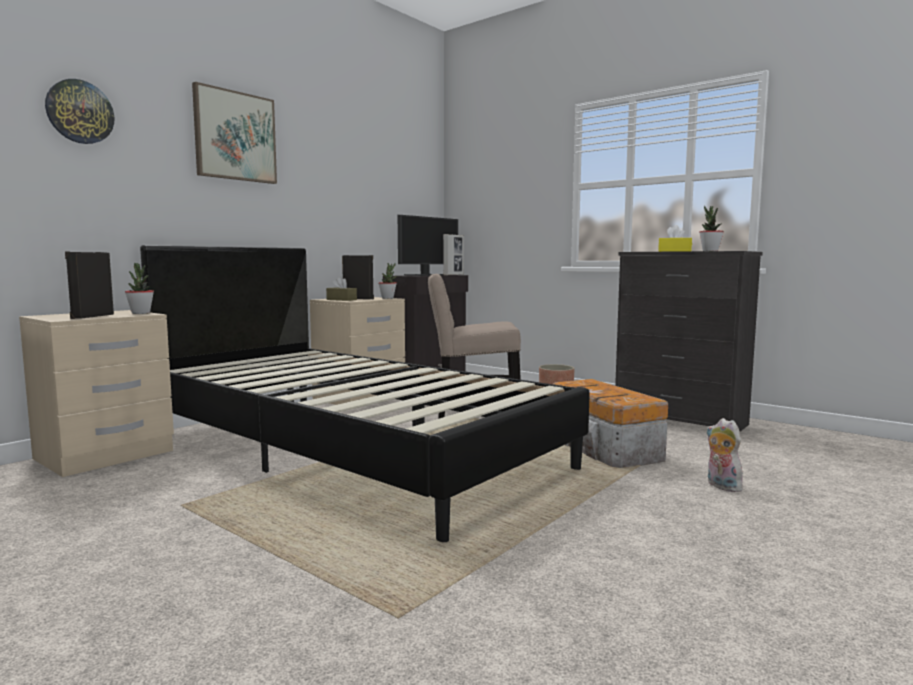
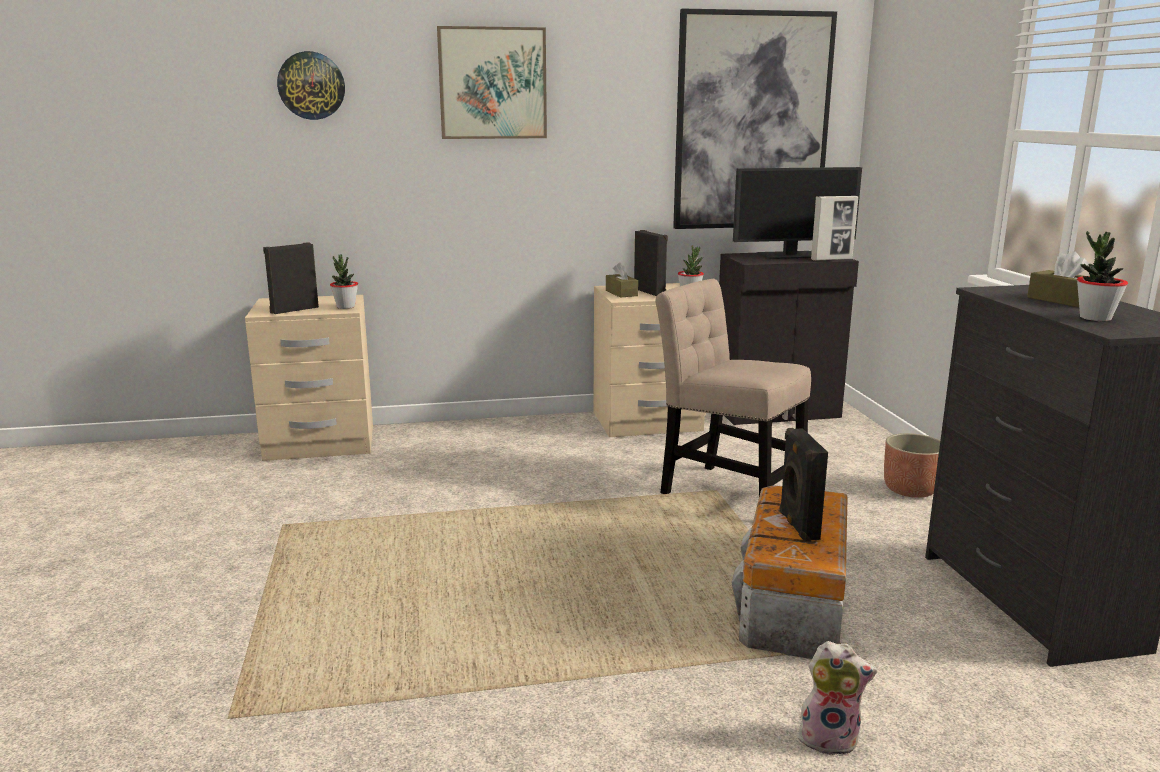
camera: 40 degrees right, 10 degrees up
(349, 449) = (507, 503): black bed -> none
(393, 188) = (752, 122): none -> picture
(606, 391) = (797, 526): none -> black speaker
(674, 251) = (1062, 301): yellow tissue box -> brown tissue box
(721, 486) = (830, 738): plush toy -> plush toy turned 90 degrees clockwise

